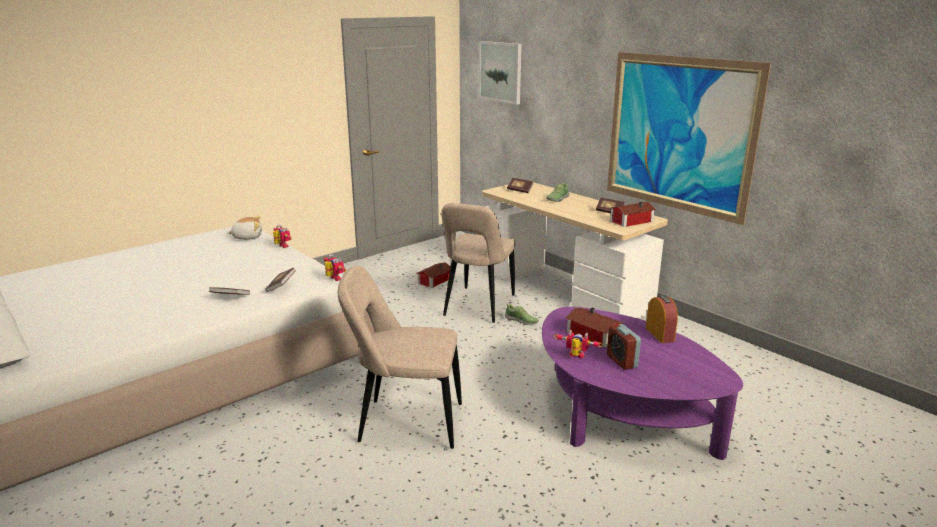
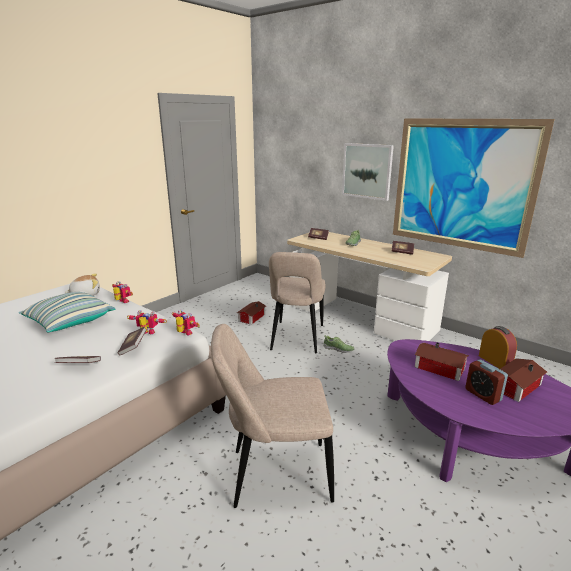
camera: 10 degrees left, 0 degrees up
(227, 261) = (69, 322): none -> pillow
(500, 72) = (292, 142): picture -> picture (367, 171)
(576, 357) = (439, 394): toy robot -> toy robot (147, 333)
(629, 221) = (424, 259): toy house -> toy house (514, 386)

